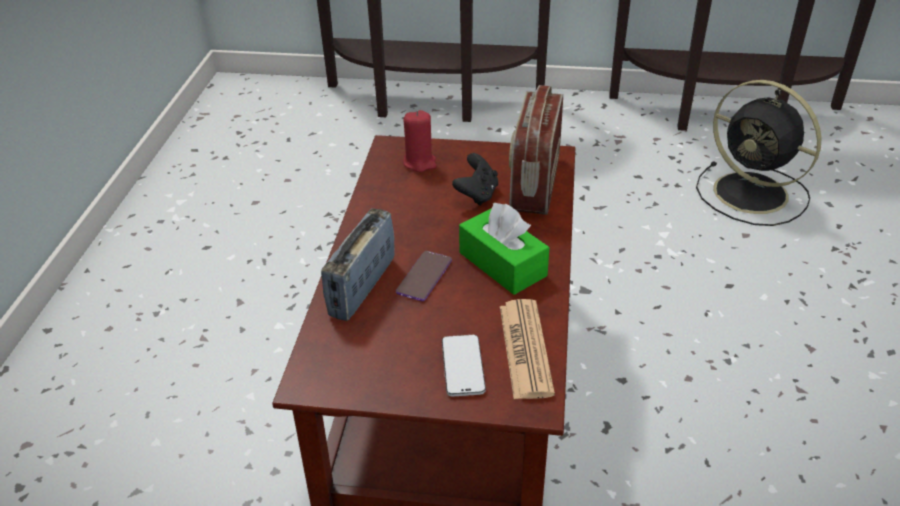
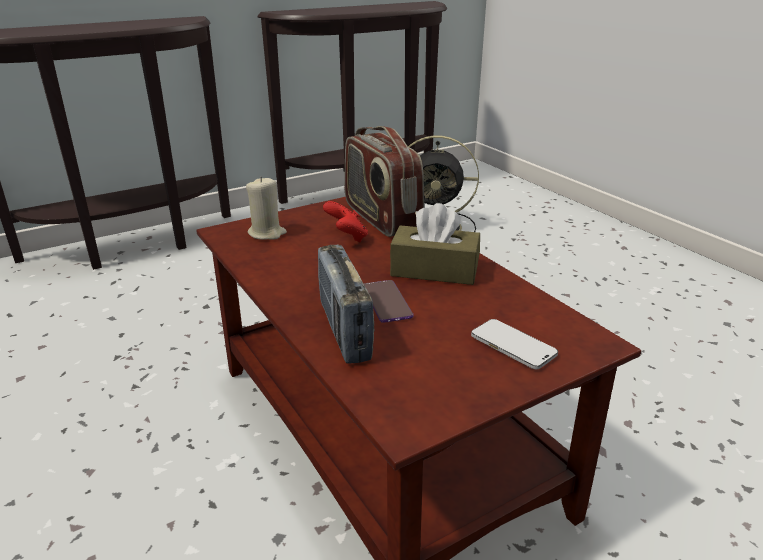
camera: 40 degrees left, 10 degrees down
(420, 162) = (267, 233): red candle -> beige candle
(477, 194) = (347, 237): black game controller -> red game controller
(502, 264) = (434, 270): green tissue box -> brown tissue box
(525, 349) = (536, 313): newspaper -> none

